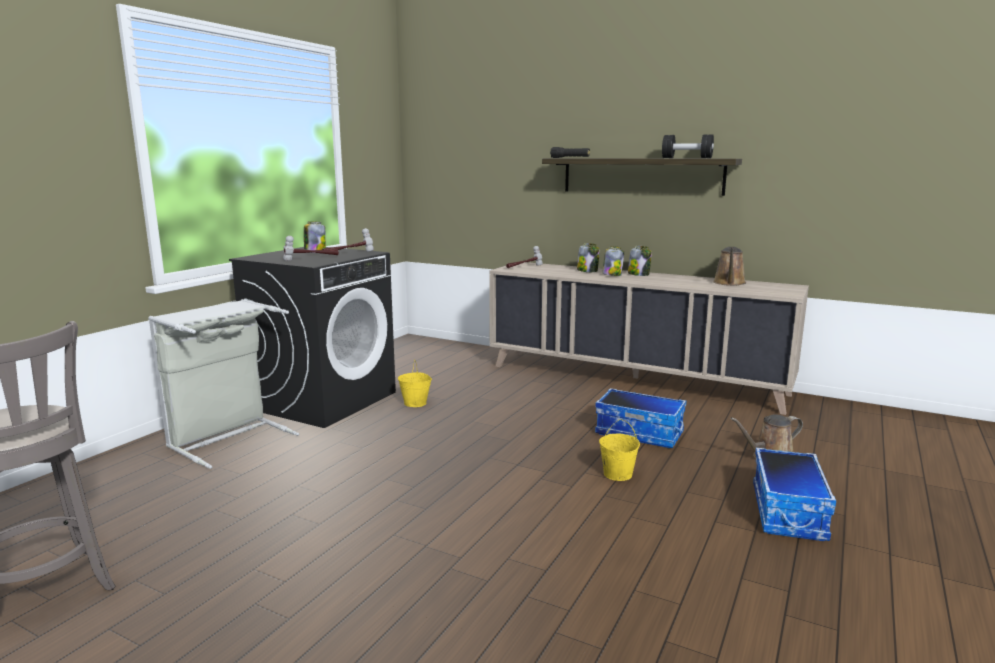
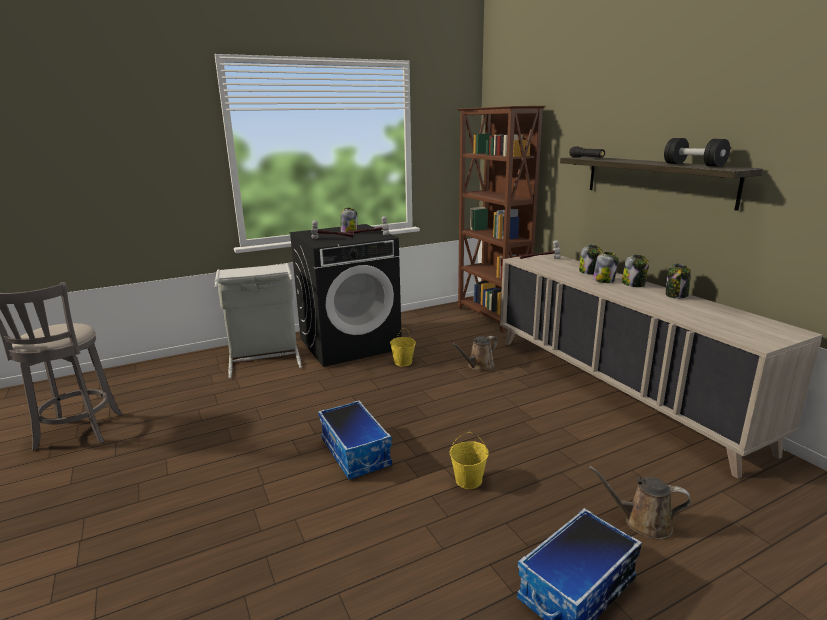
camera: 35 degrees right, 5 degrees up
(449, 347) = (491, 317): none -> brown bookcase
(640, 433) = (543, 446): storage box -> storage box (356, 452)
(683, 277) = (676, 295): none -> jar
(729, 283) = (715, 313): brown watering can -> brown watering can (479, 366)

